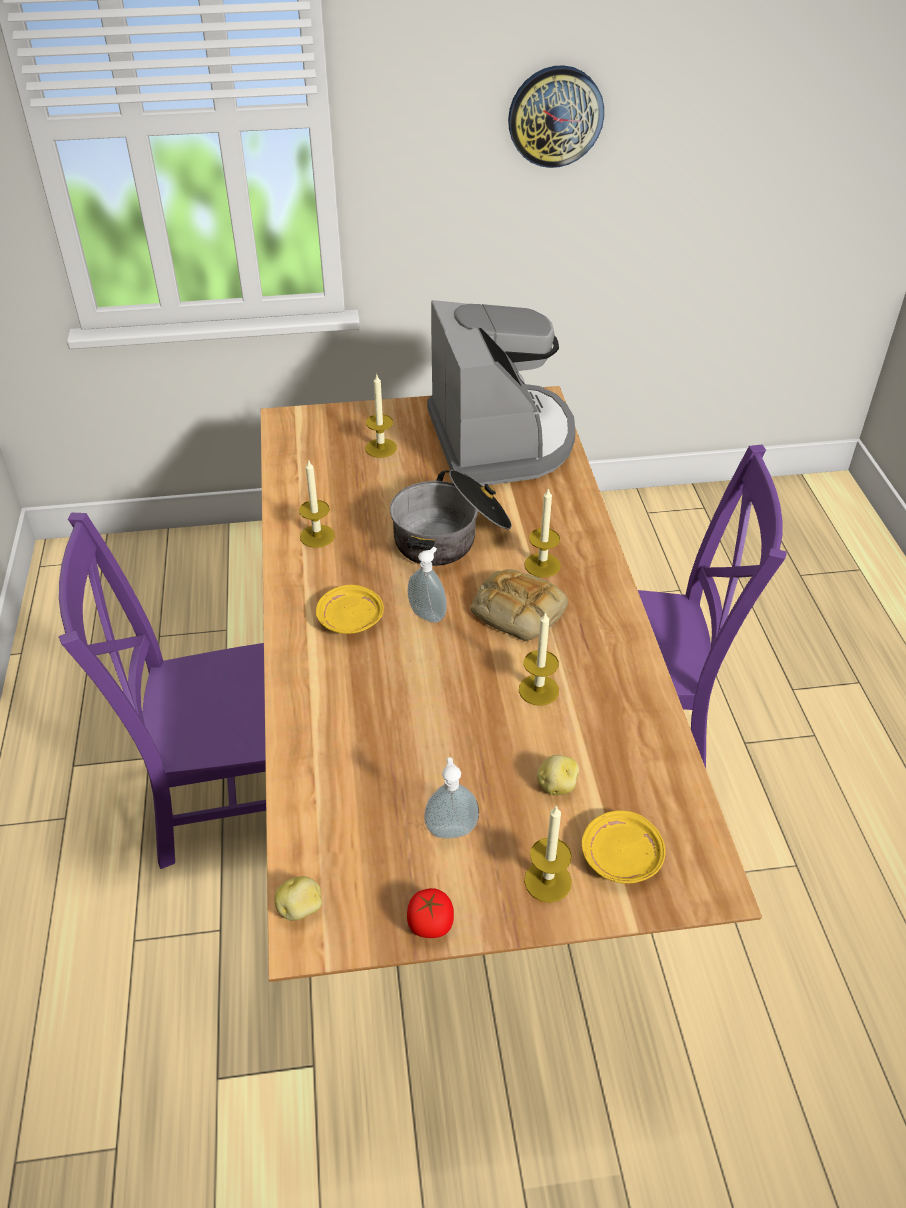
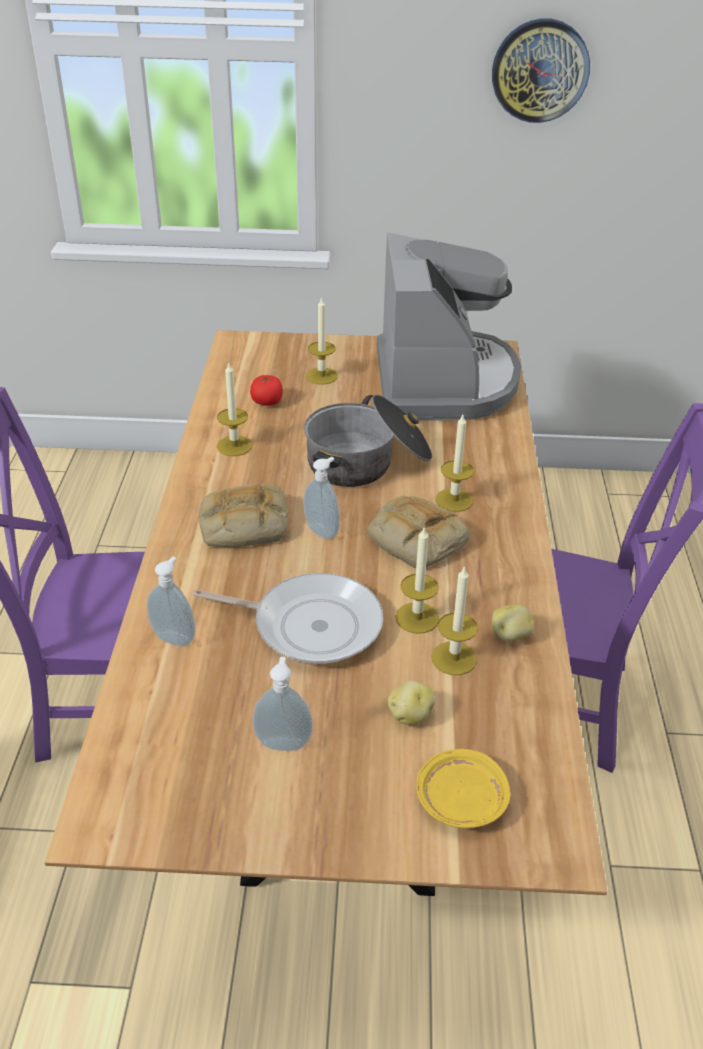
camera: 10 degrees right, 5 degrees down
(301, 908) = (101, 796): potato -> potato (511, 635)
(321, 744) = (175, 637): none -> soap dispenser
(350, 619) = (243, 525): yellow plate -> bread
(430, 923) = (232, 835): tomato -> tomato (267, 402)
(443, 712) = (310, 625): none -> frying pan
(547, 881) = (372, 812): candle -> candle (454, 658)

